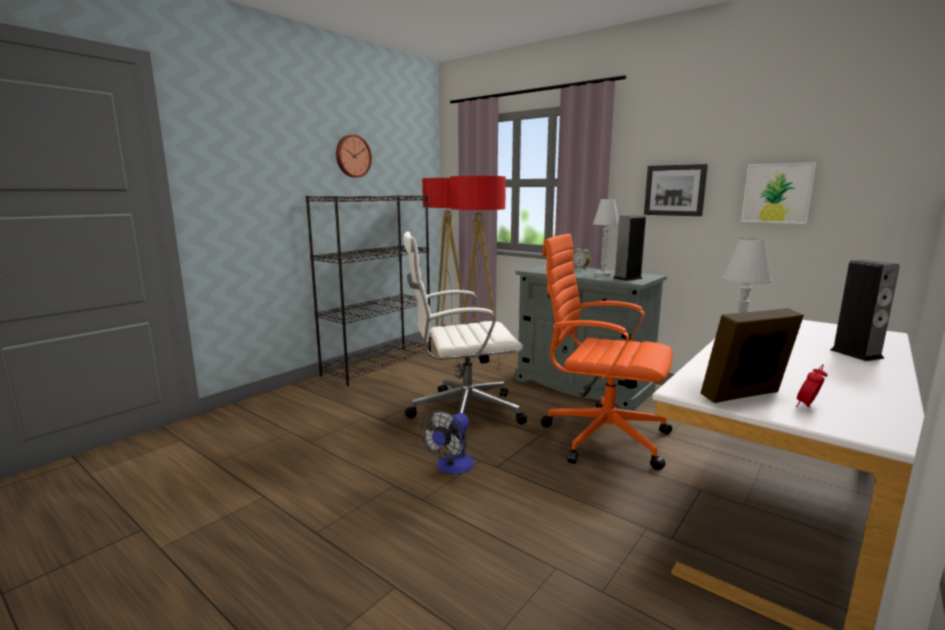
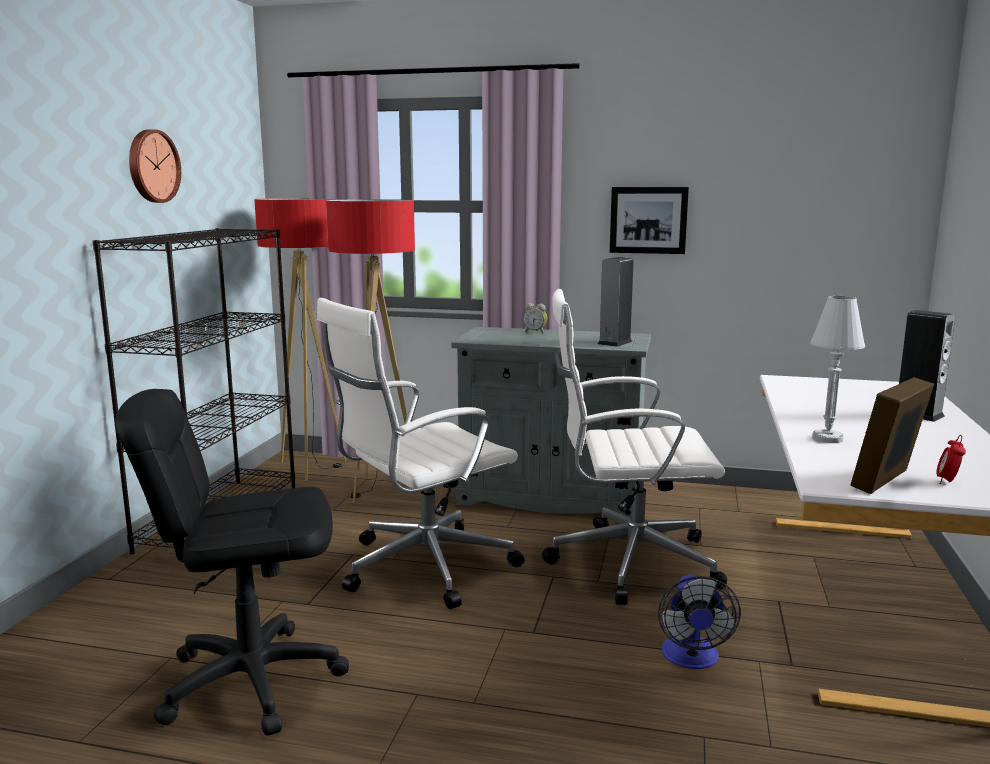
camera: 25 degrees left, 0 degrees up
(316, 454) = (251, 680): none -> black office chair
(451, 467) = (475, 648): fan -> fan (691, 659)
(601, 437) = (628, 562): orange office chair -> white office chair
(602, 275) = (577, 339): white table lamp -> none
(777, 193) = (772, 225): picture -> none

